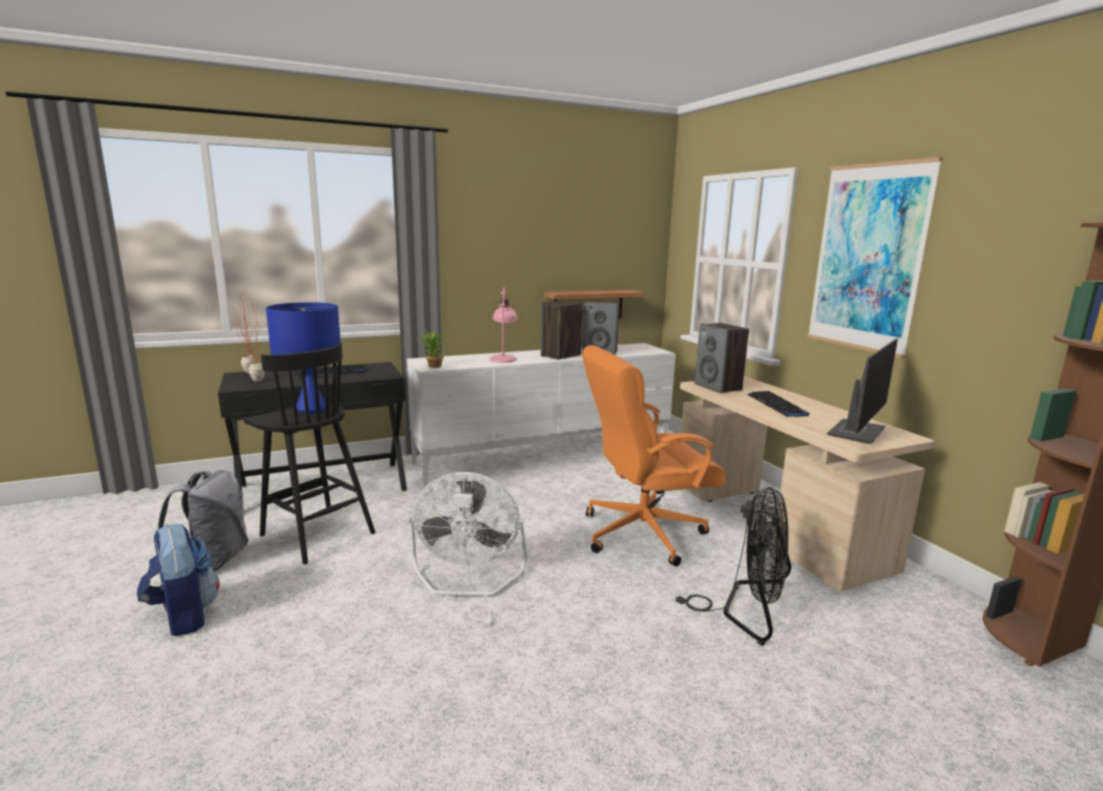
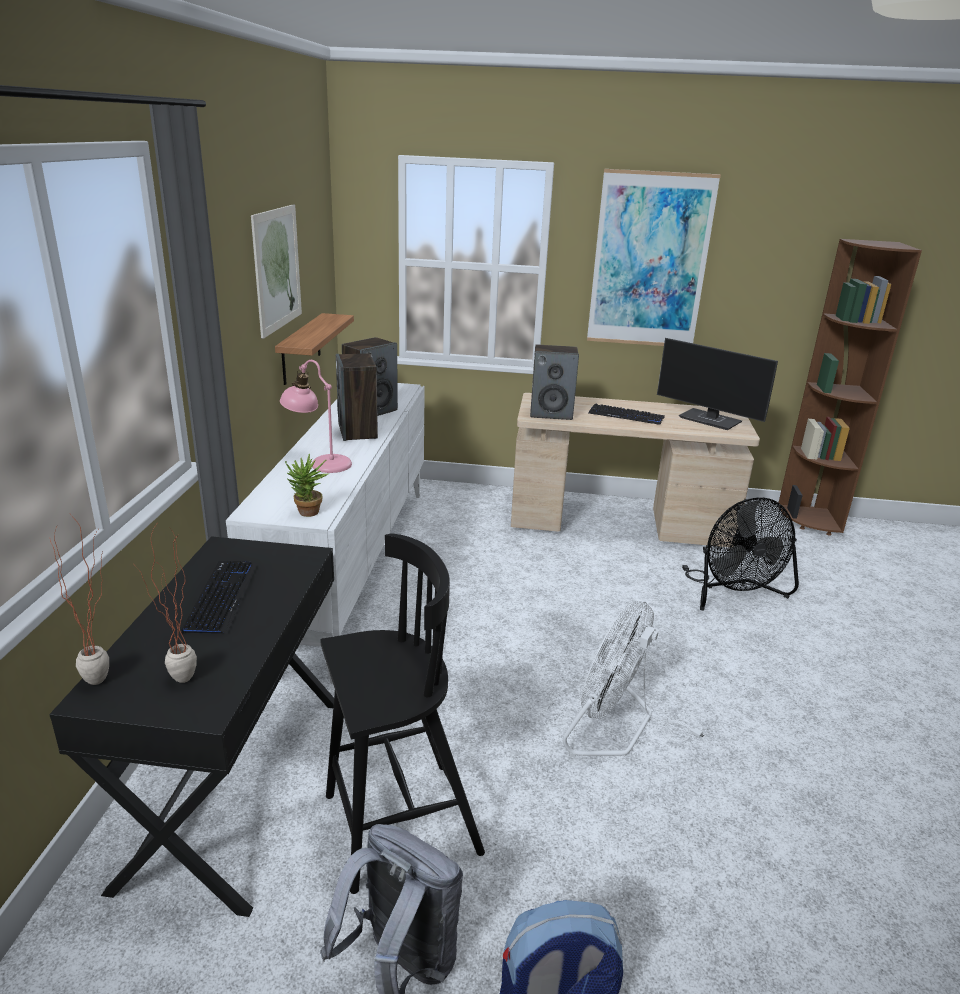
camera: 60 degrees left, 10 degrees up
(311, 410) = (370, 658): blue table lamp -> none
(558, 243) = (277, 269): none -> picture
(643, 533) = (587, 586): orange office chair -> none
(746, 606) = (730, 592): black fan -> black fan turned 105 degrees clockwise
(856, 431) = (711, 420): monitor -> monitor turned 150 degrees clockwise

